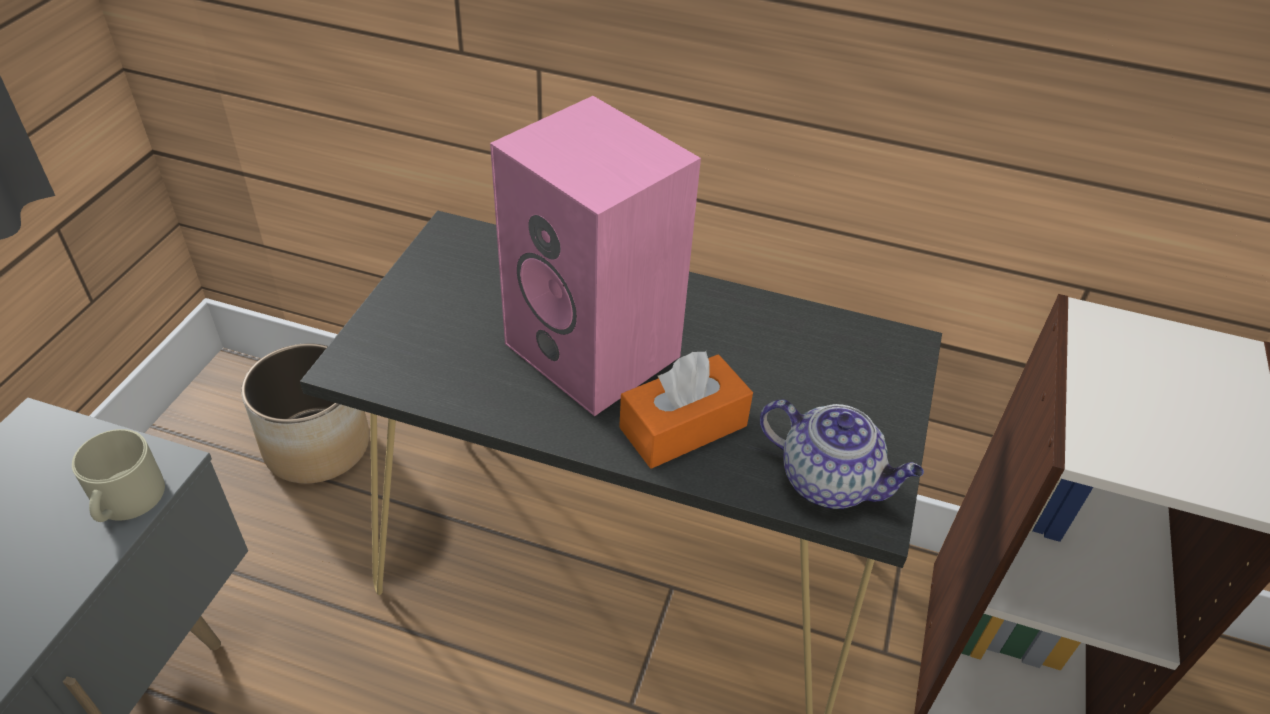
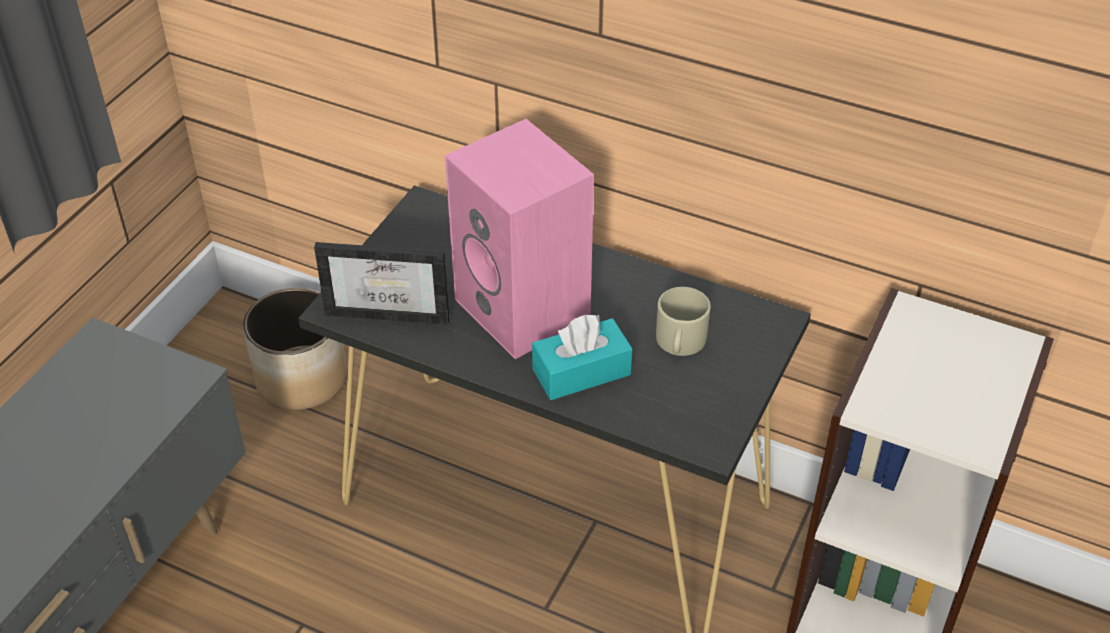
camera: 10 degrees right, 0 degrees up
(125, 501) = (166, 398): beige mug -> beige mug (680, 342)
(424, 361) = (392, 309): none -> picture frame
(683, 427) = (581, 372): orange tissue box -> turquoise tissue box
(830, 481) = (684, 420): teapot -> none

